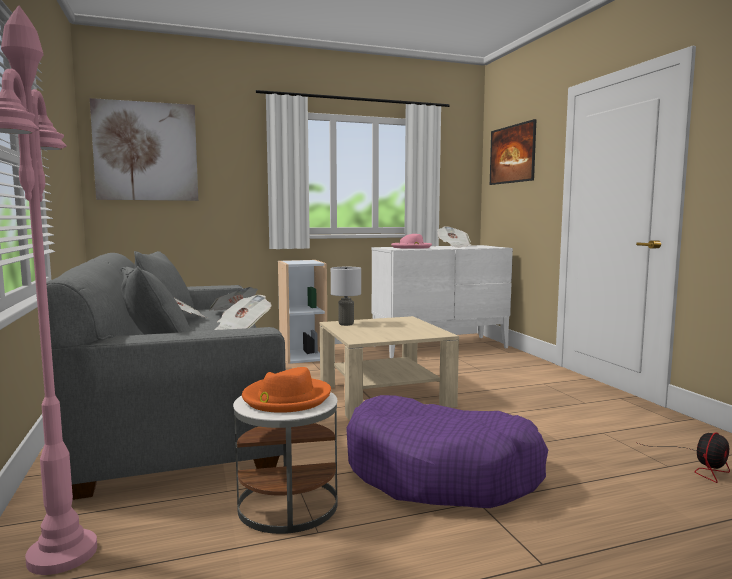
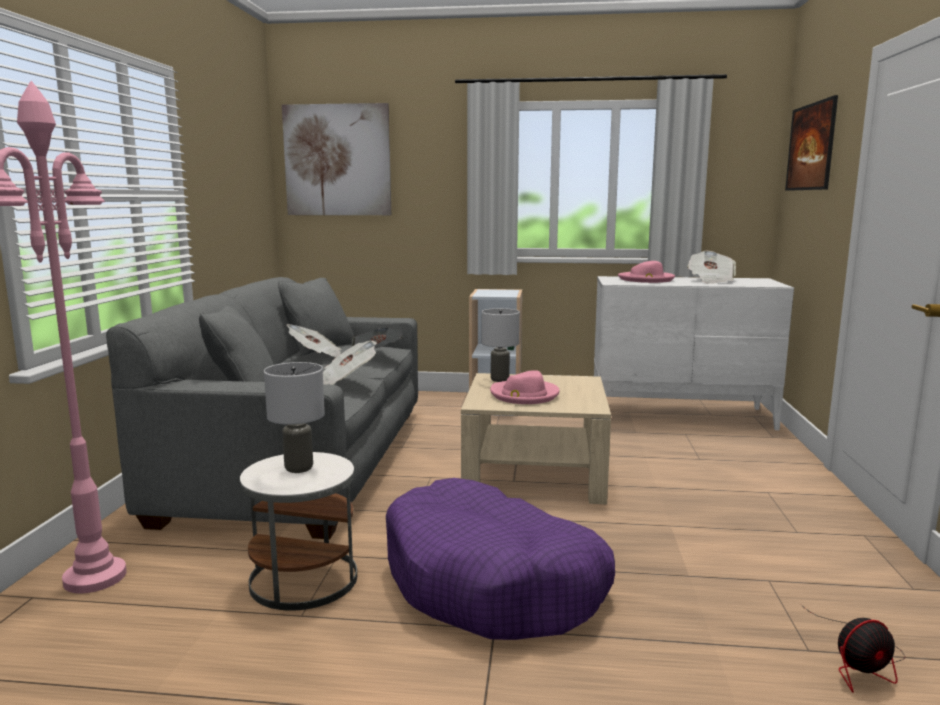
camera: 25 degrees right, 5 degrees up
(286, 398) = (298, 469): orange hat -> white table lamp
(380, 331) = (524, 395): none -> pink hat

